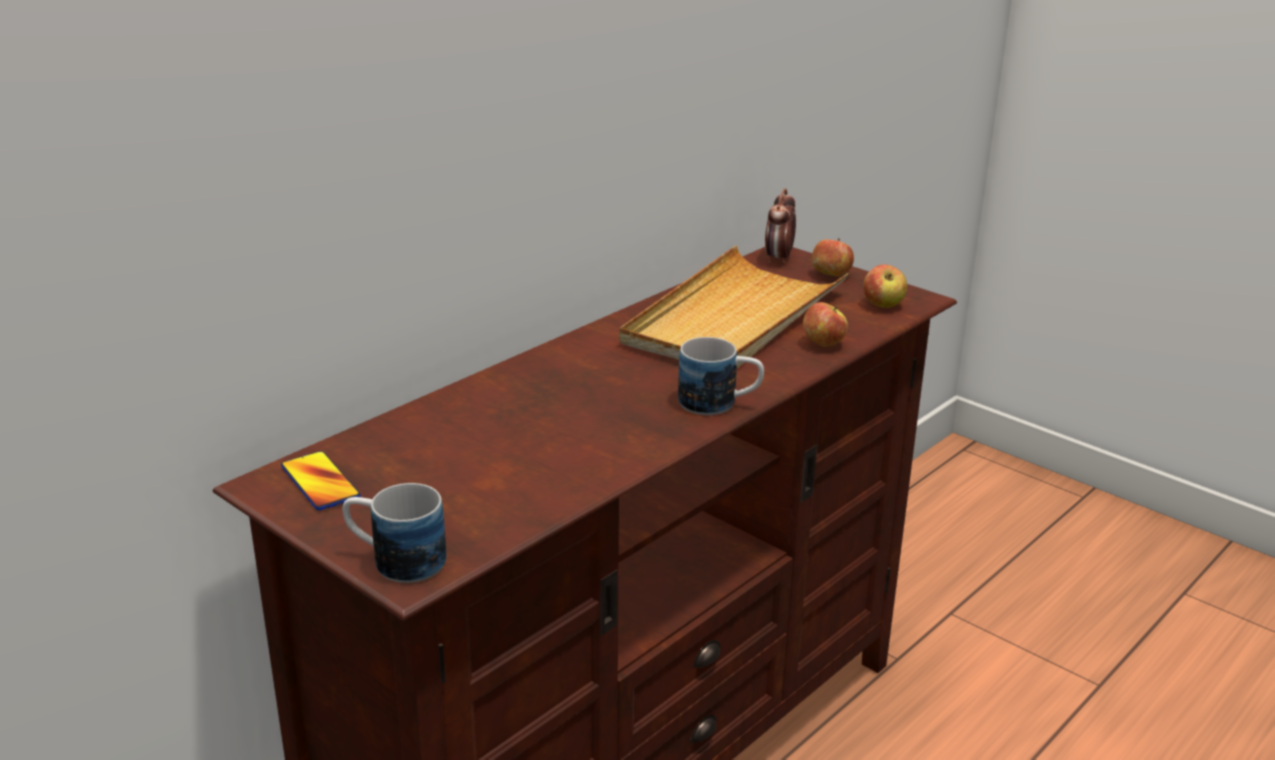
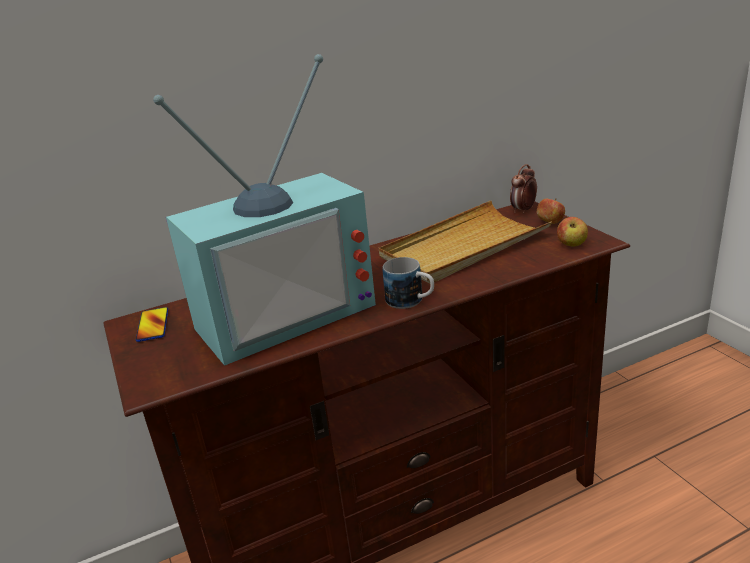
camera: 25 degrees right, 0 degrees up
(395, 560) = (148, 378): mug -> none
(533, 439) = (284, 312): none -> television
(823, 344) = (510, 268): apple -> none

